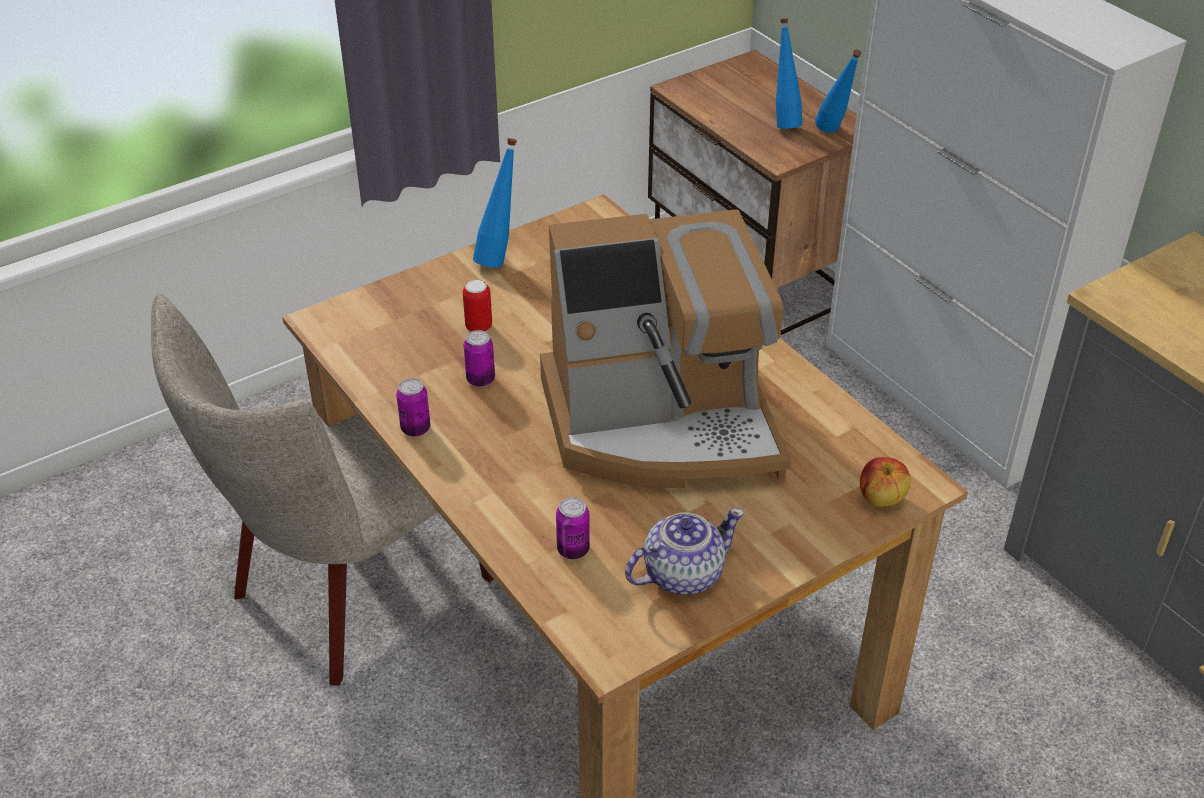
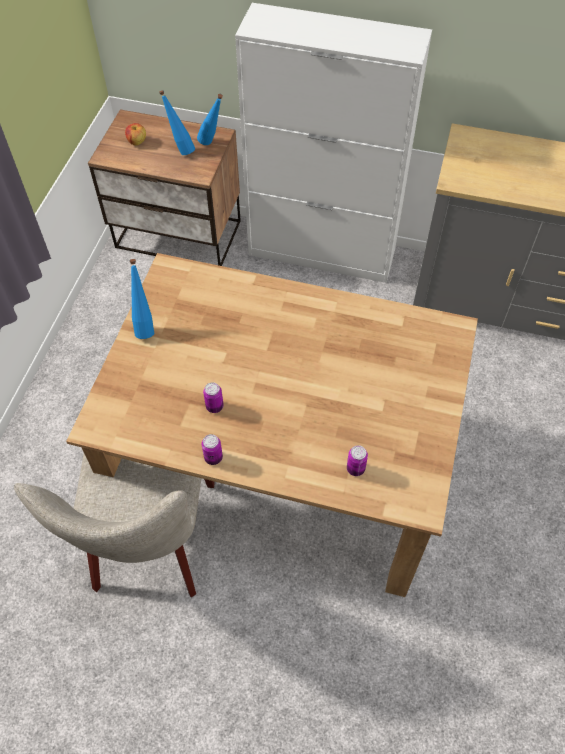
camera: 40 degrees left, 15 degrees up
(479, 327) = (180, 376): can -> none
(662, 424) = (324, 371): coffee machine -> none
(682, 574) = (412, 445): teapot -> none
(881, 498) = (450, 346): apple -> apple (137, 142)

